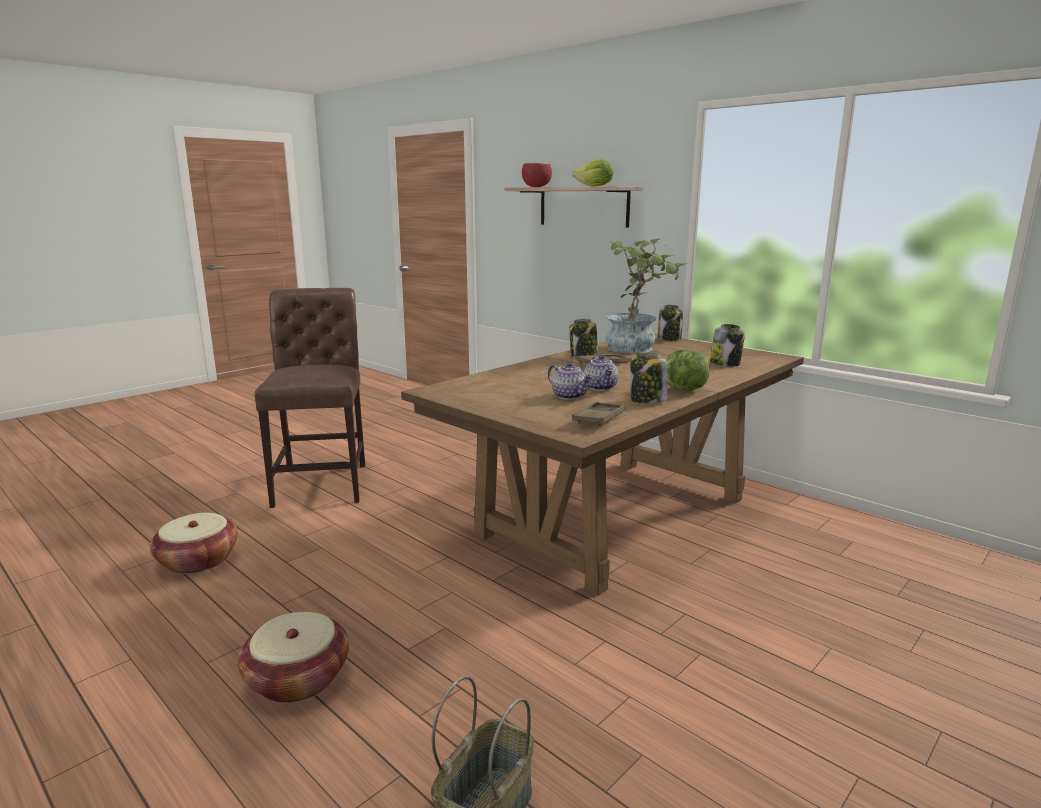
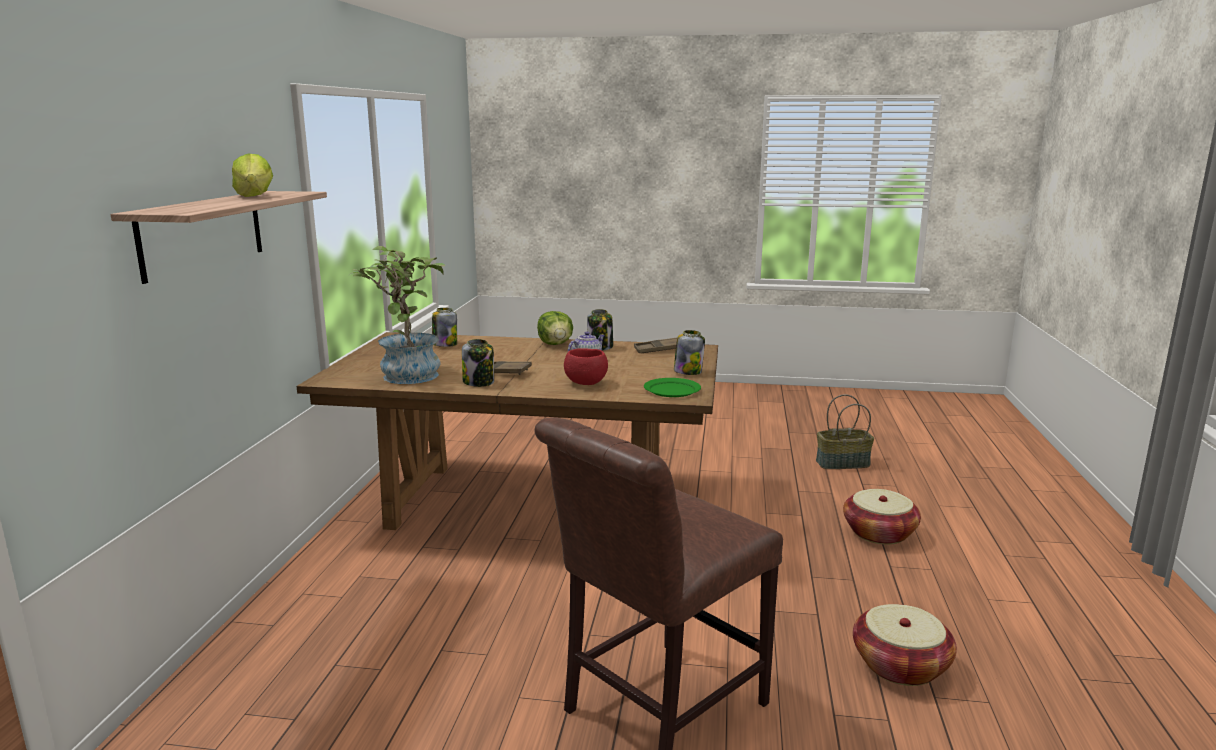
camera: 125 degrees left, 0 degrees up
(460, 390) = (672, 390): none -> green plate
(536, 187) = (164, 209): red bowl -> red bowl (586, 383)
(570, 396) = (625, 363): teapot -> none
(669, 338) = (336, 371): jar -> jar (688, 372)

